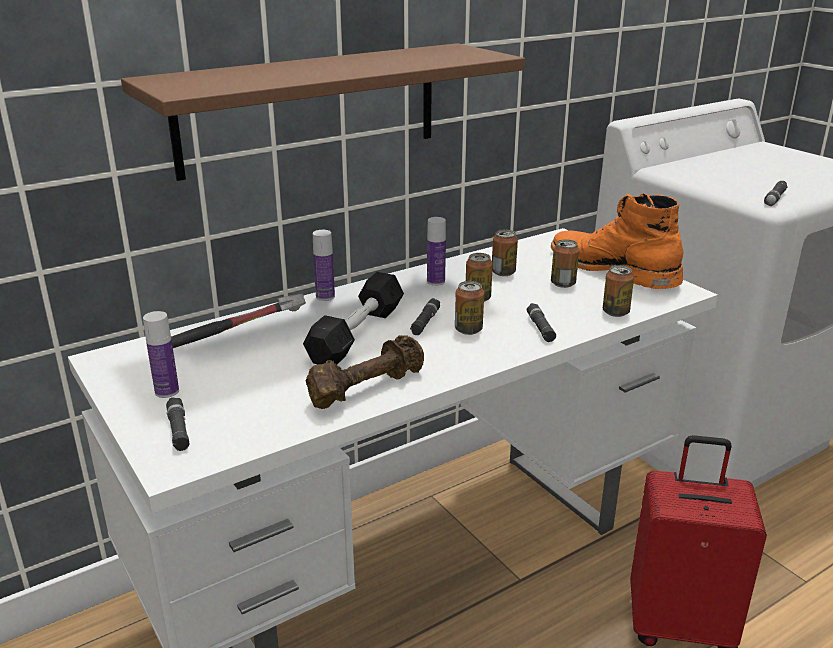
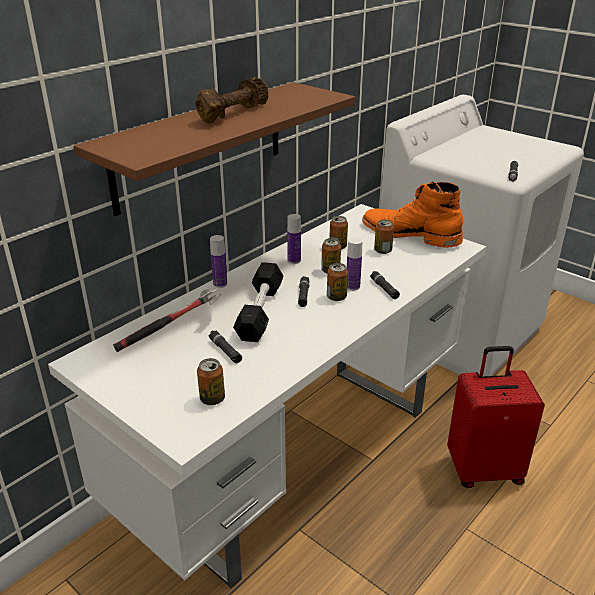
camera: 15 degrees left, 5 degrees up
(167, 391) = (145, 381): bottle -> bottle (353, 286)
(178, 430) = (173, 410): black flashlight -> black flashlight (225, 350)
(366, 388) = (289, 354): brown dumbbell -> brown dumbbell (233, 114)
(615, 312) = (427, 269): can -> can (212, 399)

